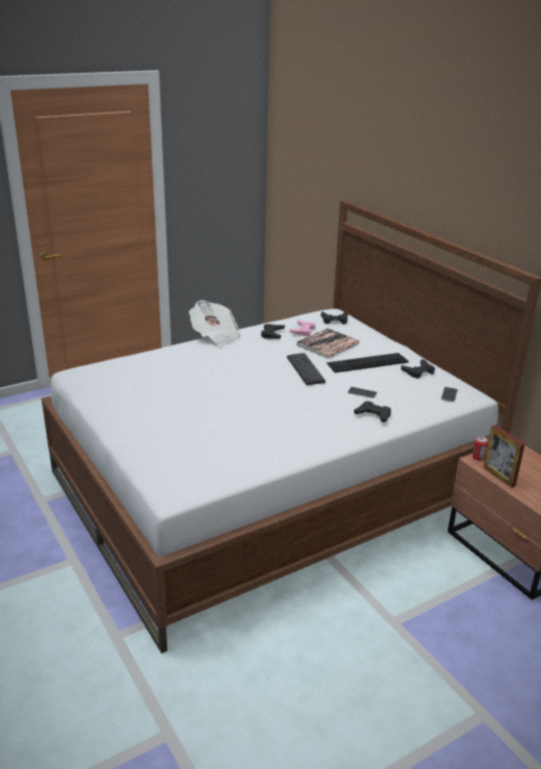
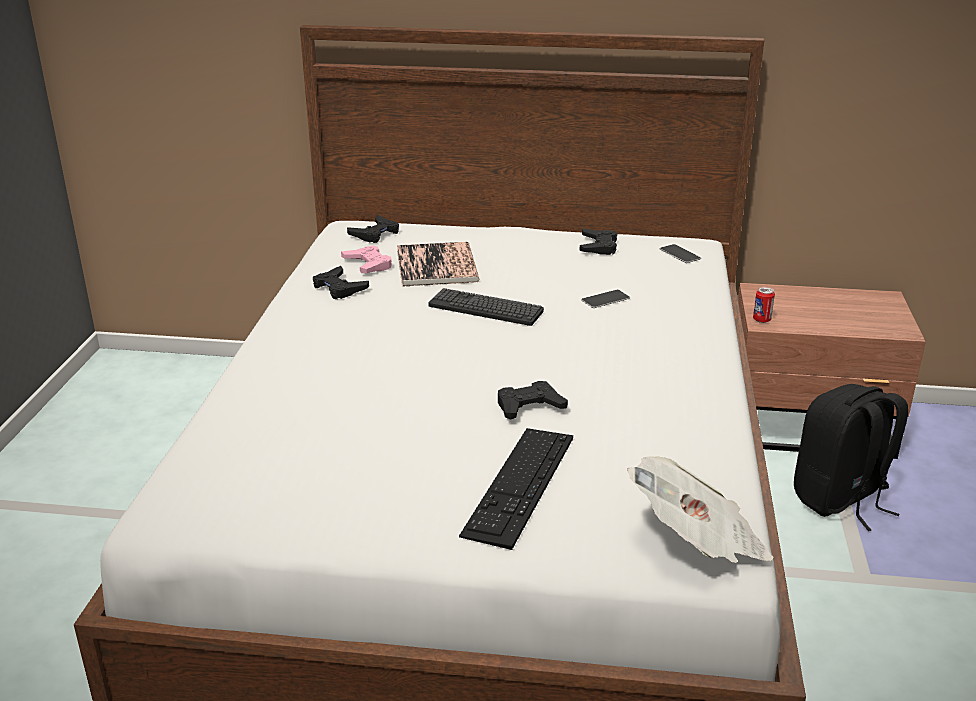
camera: 50 degrees left, 0 degrees up
(214, 336) = (264, 331): newspaper -> newspaper (697, 542)
(367, 362) = (528, 264): keyboard -> keyboard (519, 484)
(373, 415) = (673, 316): black game controller -> black game controller (529, 406)
(454, 590) = (840, 500): none -> black backpack
(499, 476) = (811, 326): picture frame -> none

